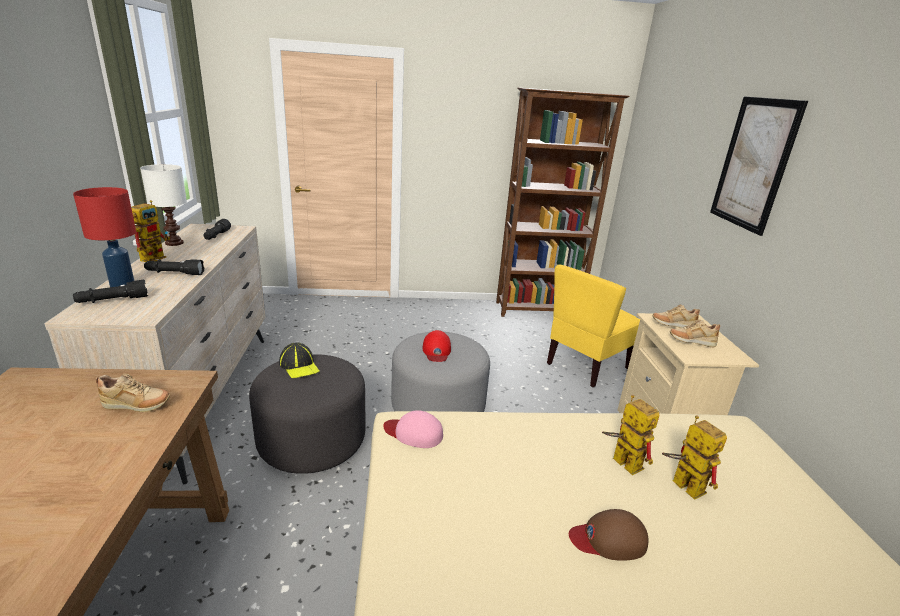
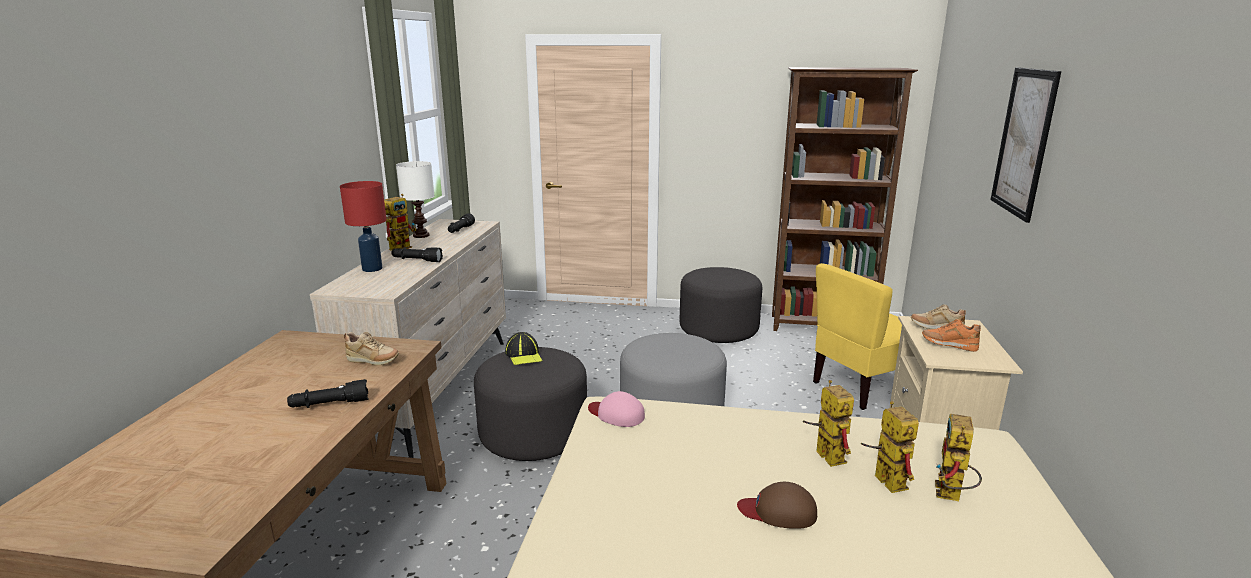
camera: 15 degrees right, 5 degrees down
(113, 300) = (363, 280): black flashlight -> black flashlight (329, 404)
(436, 350) = (667, 349): red cap -> none
(457, 317) = (719, 329): none -> grey ottoman
(691, 342) = (948, 346): beige shoe -> orange shoe
(743, 496) = (951, 496): none -> toy robot

